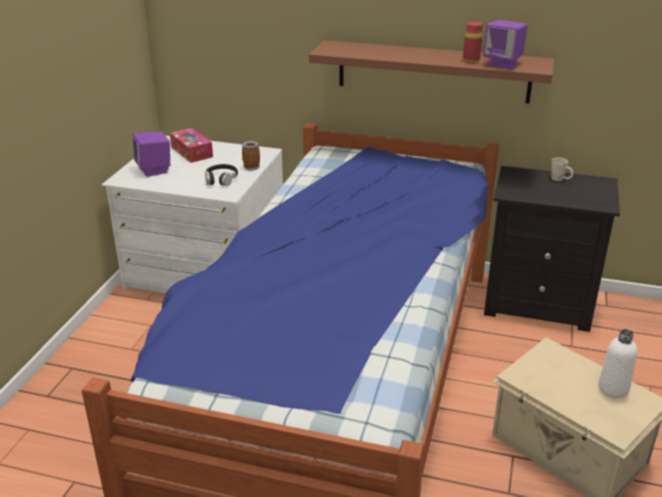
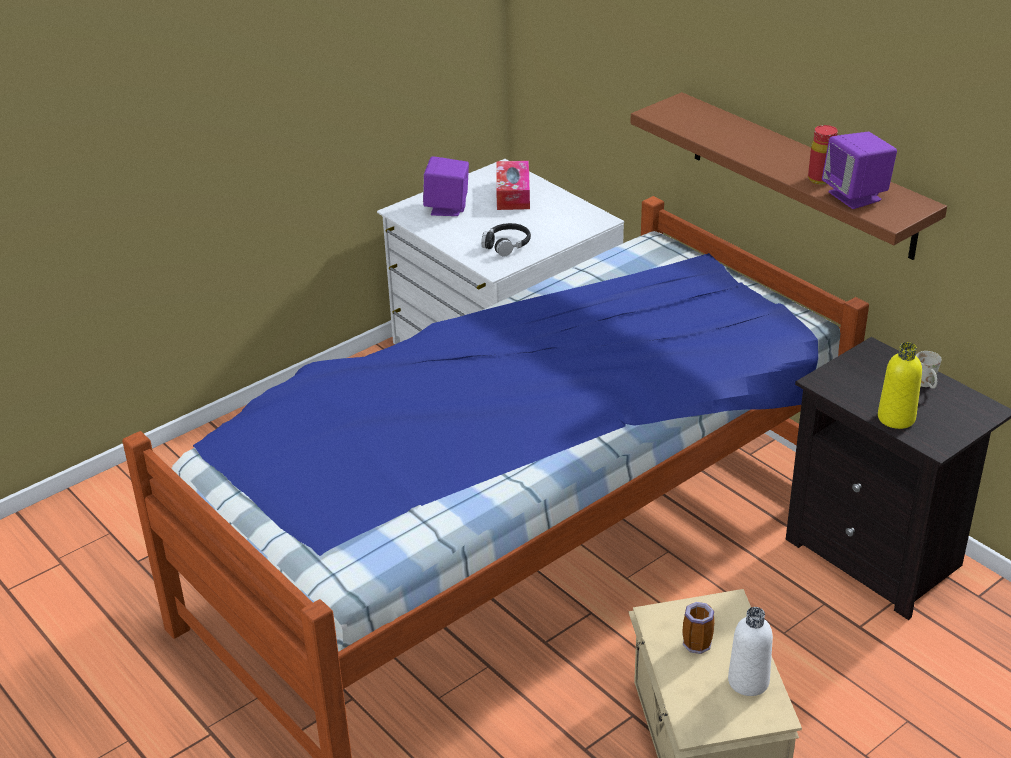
camera: 35 degrees right, 5 degrees up
(251, 166) = (559, 237): mug -> mug (697, 641)
(568, 199) = (896, 418): none -> yellow bottle

